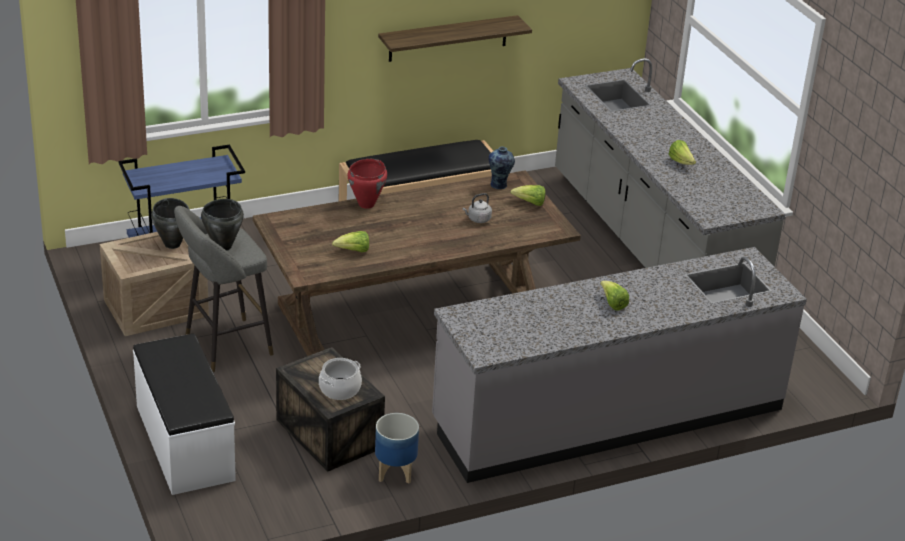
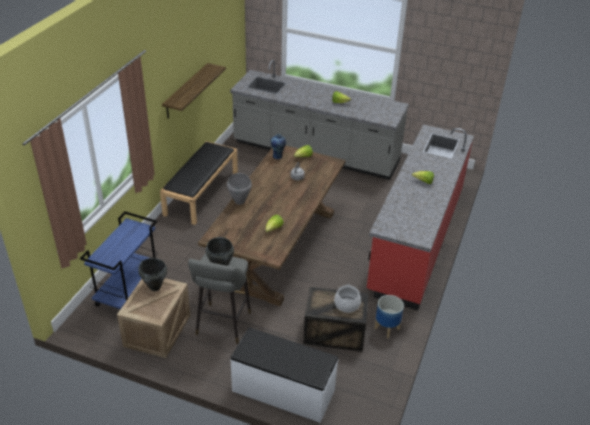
camera: 45 degrees left, 5 degrees up
(367, 204) = (240, 201): red cooking pot -> grey cooking pot
(608, 416) = (415, 239): grey counter -> red counter

